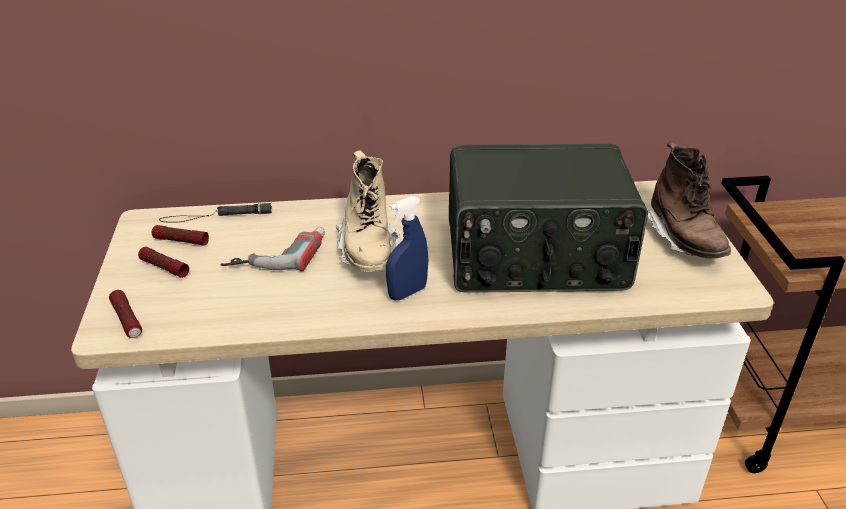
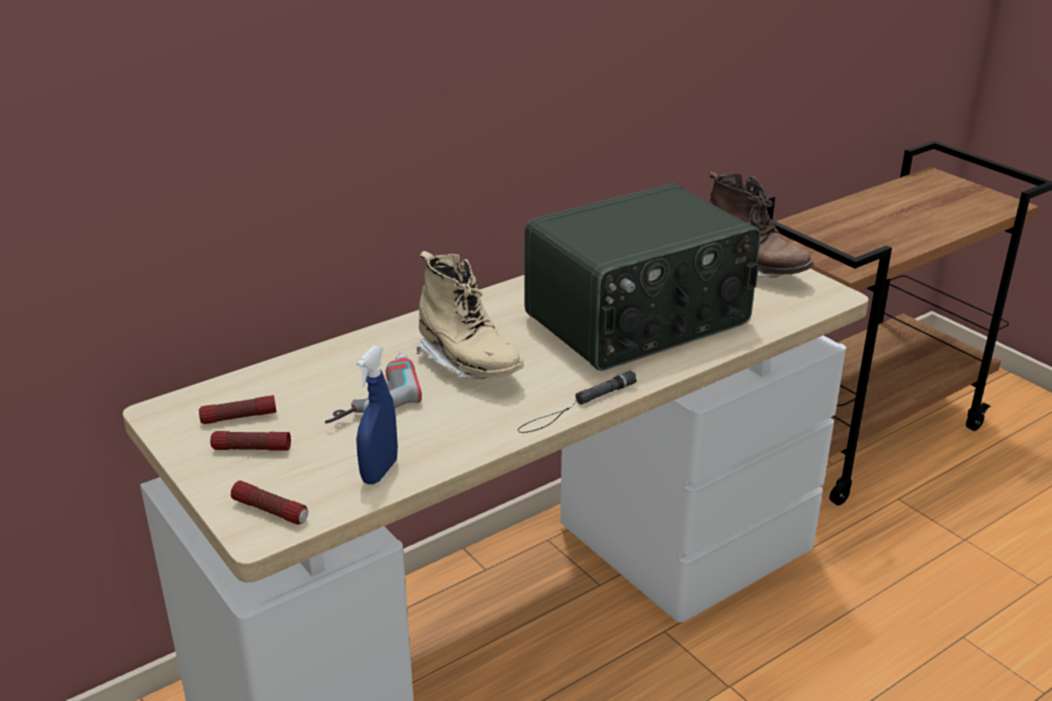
camera: 30 degrees left, 5 degrees down
(216, 216) = (252, 381): black flashlight -> black flashlight (577, 407)
(407, 292) = (549, 387): blue spray bottle -> blue spray bottle (379, 471)

